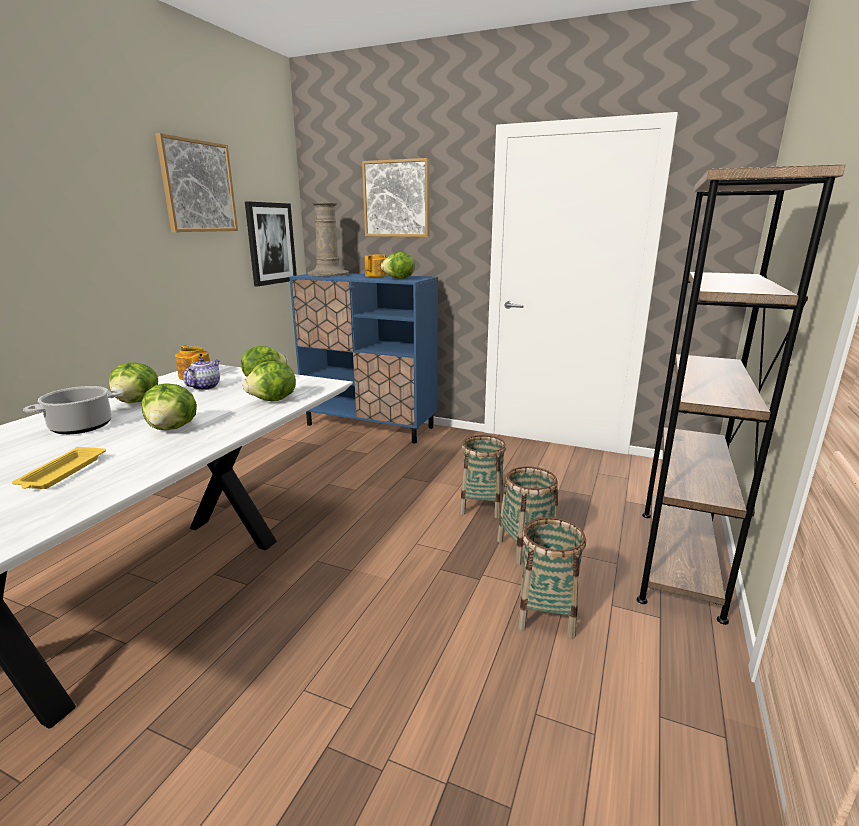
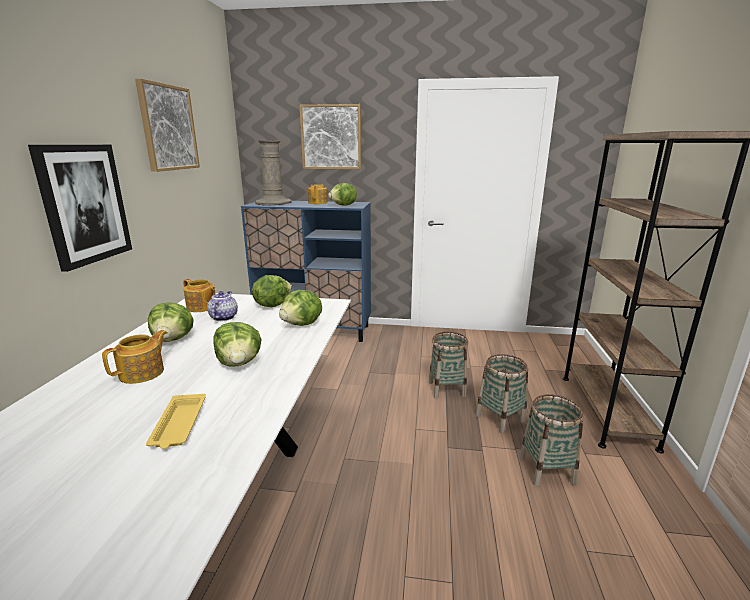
camera: 15 degrees left, 0 degrees up
(81, 427) = (143, 373): cooking pot -> teapot
(271, 243) = (220, 177): picture -> picture (84, 204)

